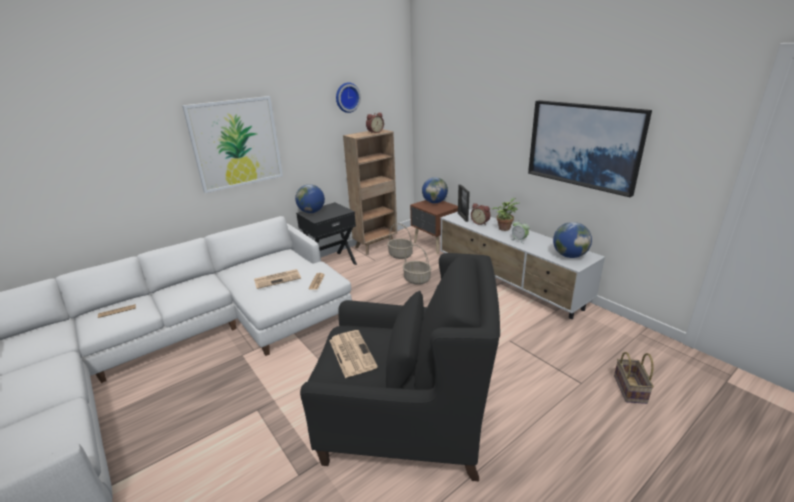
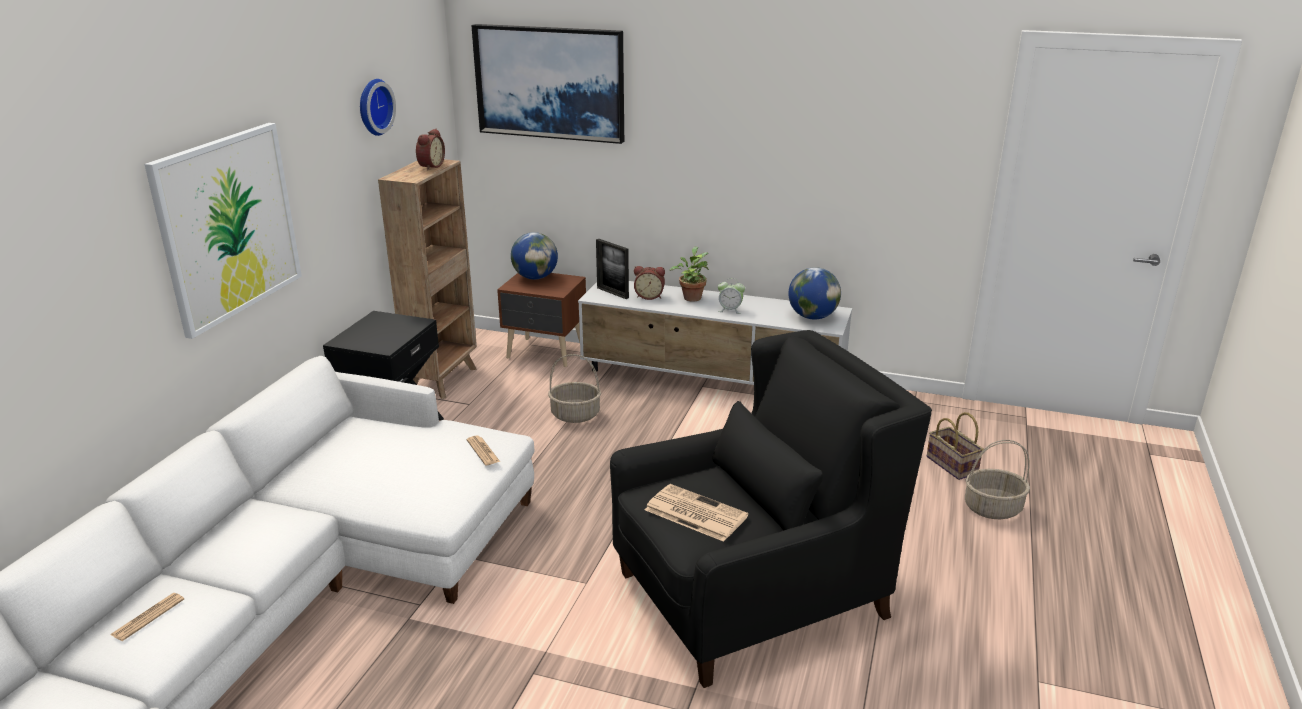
camera: 35 degrees left, 0 degrees up
(278, 279) = (410, 466): newspaper -> none
(311, 212) = (354, 337): globe -> none
(401, 255) = (506, 384): basket -> basket (993, 508)
(583, 145) = (801, 156): picture -> picture (550, 82)

